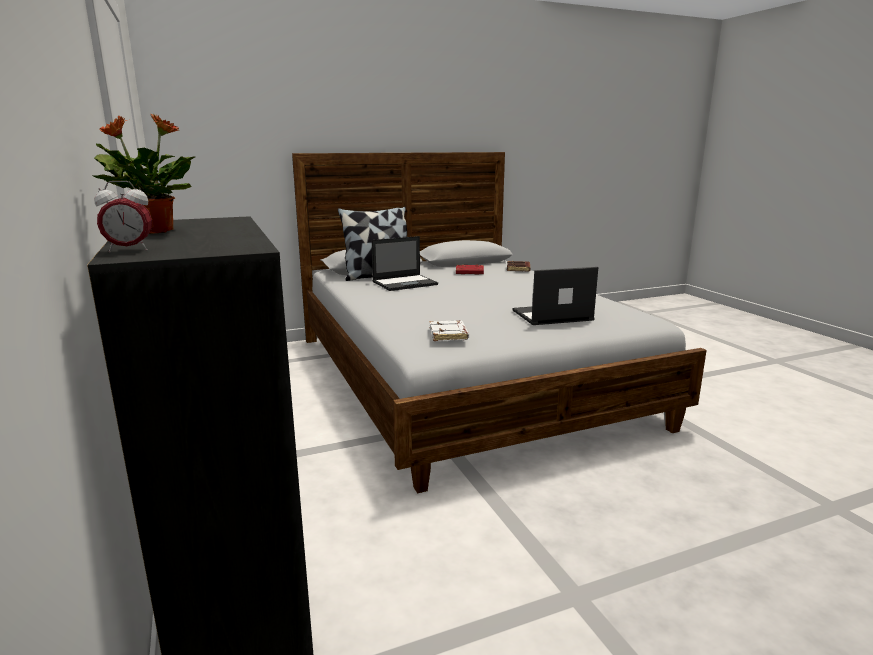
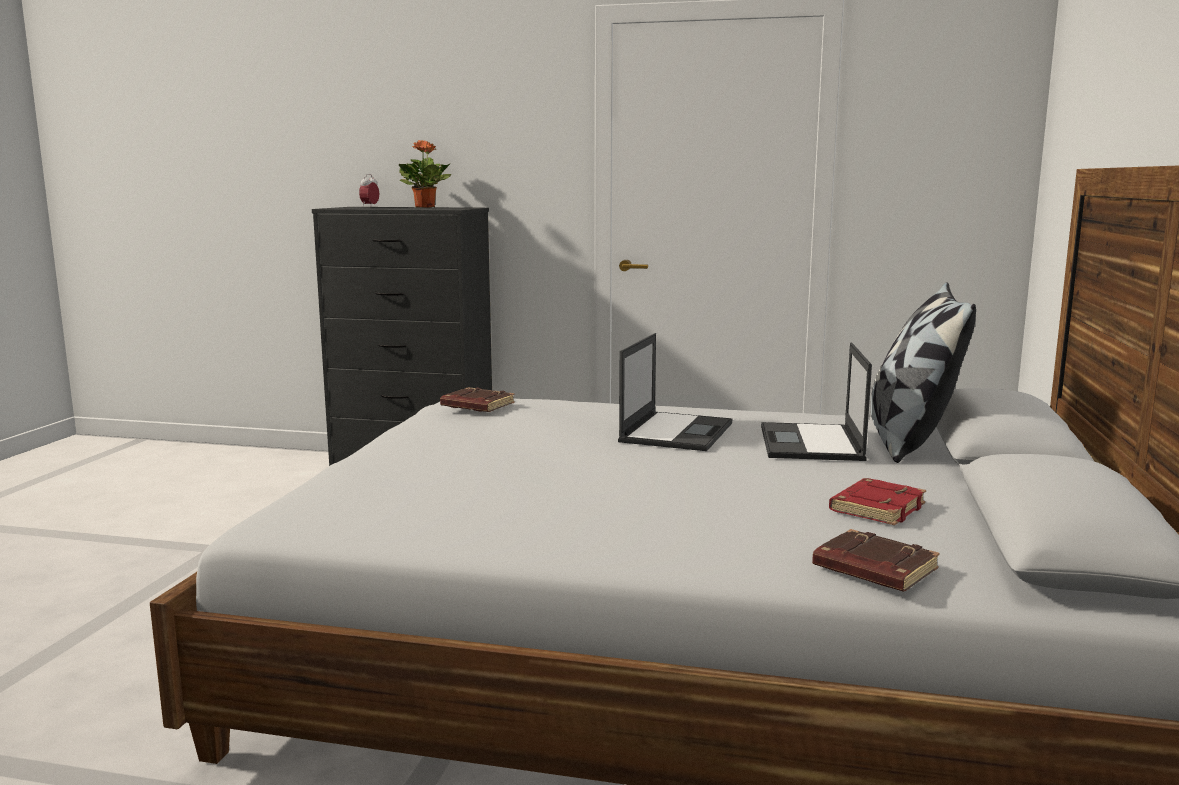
camera: 125 degrees right, 5 degrees down
(449, 335) = (476, 406): white book -> brown book
(551, 315) = (441, 467): laptop -> laptop (676, 432)

